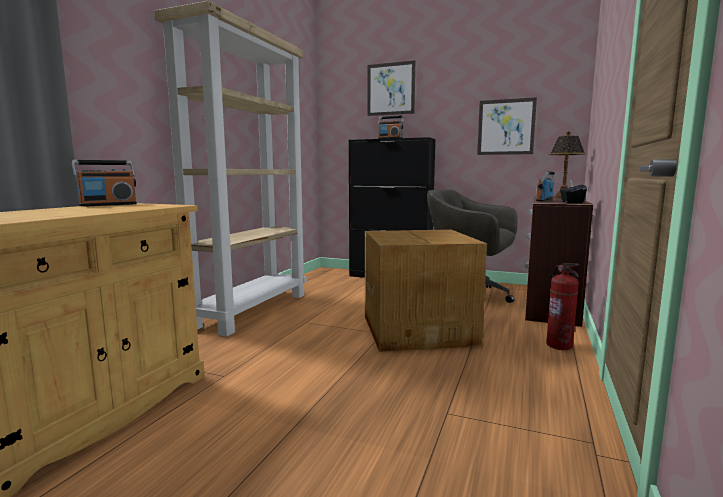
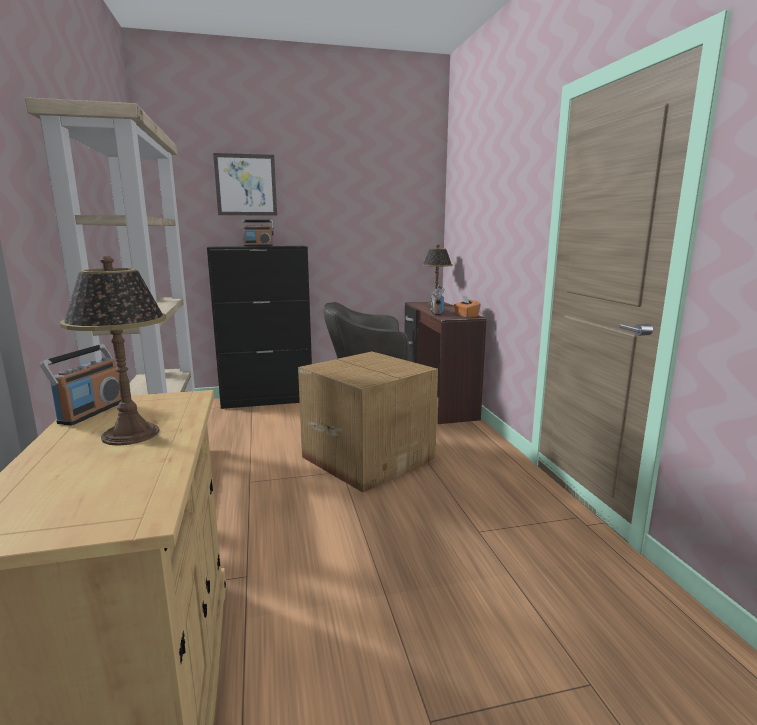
camera: 35 degrees left, 5 degrees up
(87, 210) = (131, 434): none -> table lamp
(506, 127) = (374, 234): picture -> none
(560, 345) = (484, 442): fire extinguisher -> none
(571, 202) = (466, 316): black tissue box -> orange tissue box

